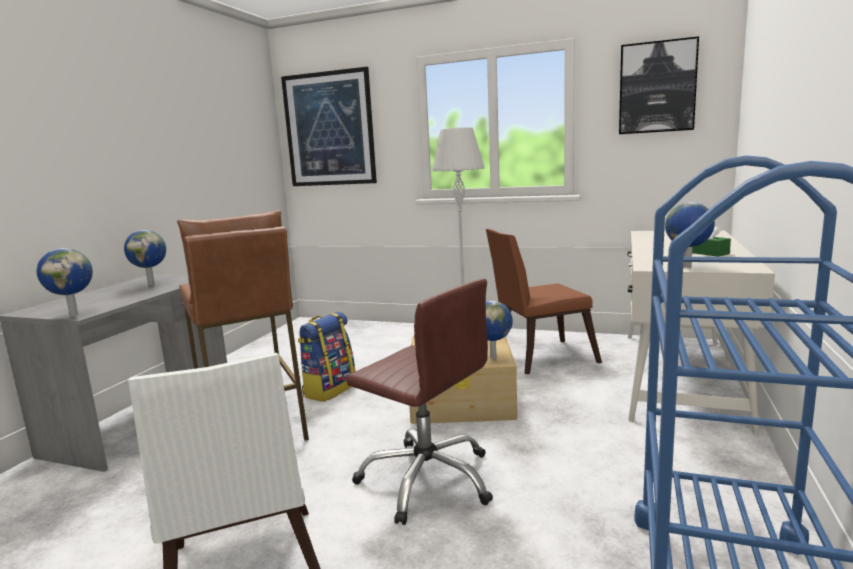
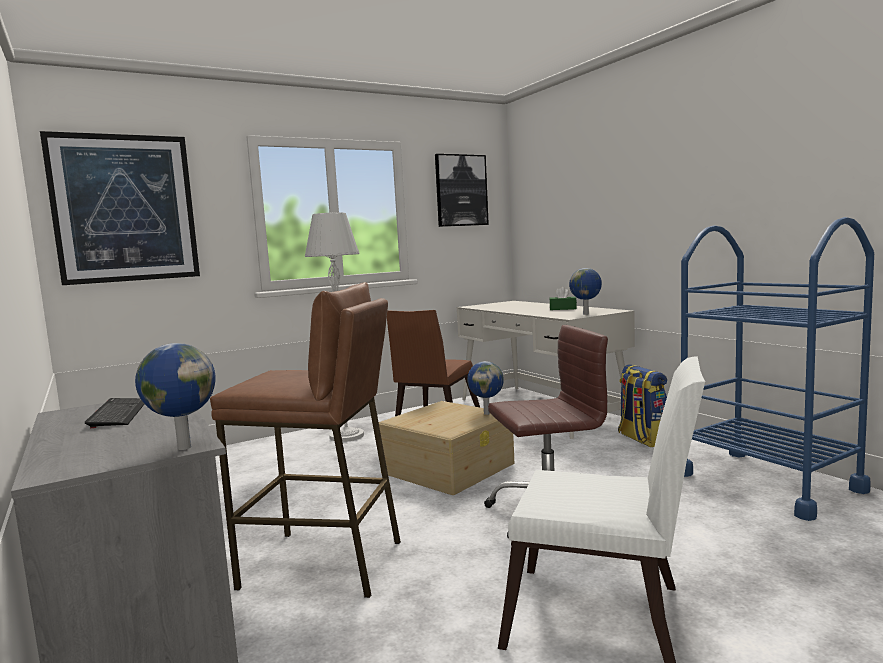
camera: 50 degrees left, 5 degrees down
(151, 284) = (118, 414): globe -> keyboard
(329, 389) = (314, 508): backpack -> backpack (642, 439)

